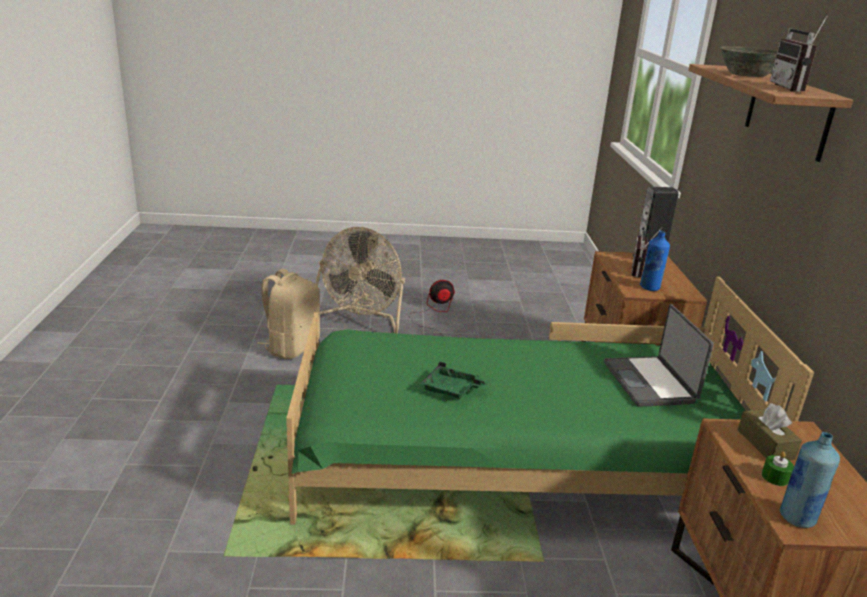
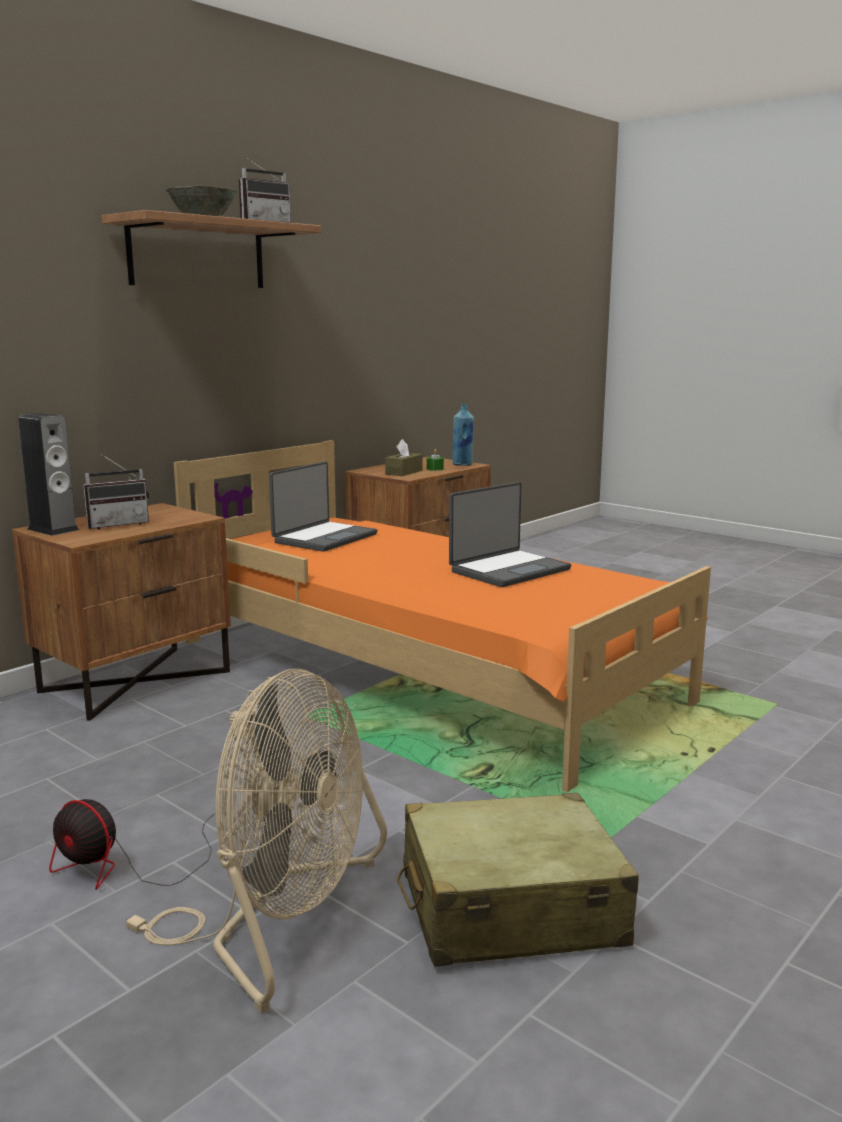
camera: 135 degrees left, 10 degrees down
(291, 347) = (509, 908): beige backpack -> beige suitcase
(361, 317) = (274, 923): beige fan -> beige fan turned 45 degrees clockwise
(452, 390) = (508, 570): green tray -> laptop
(512, 463) = (425, 670): green bed -> orange bed
(650, 287) = (170, 516): blue bottle -> none

